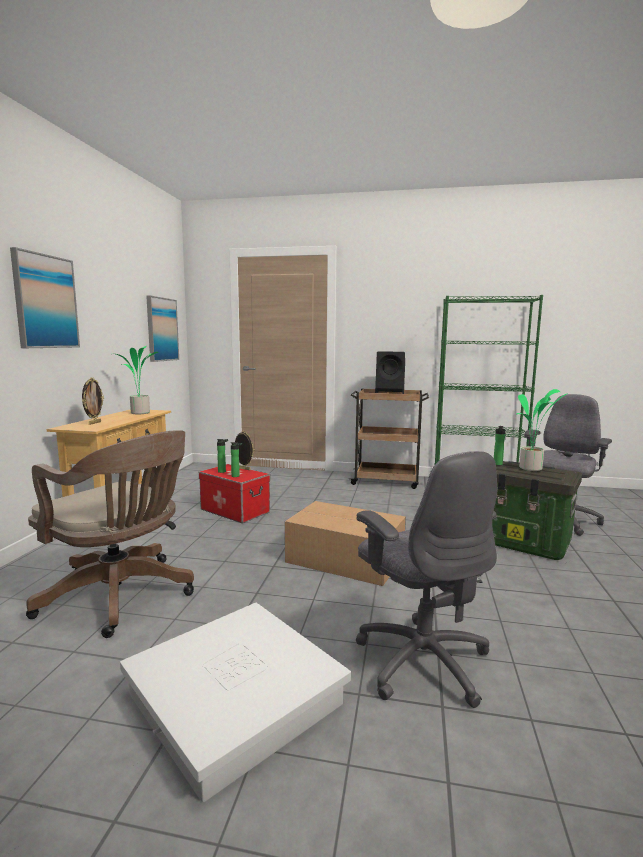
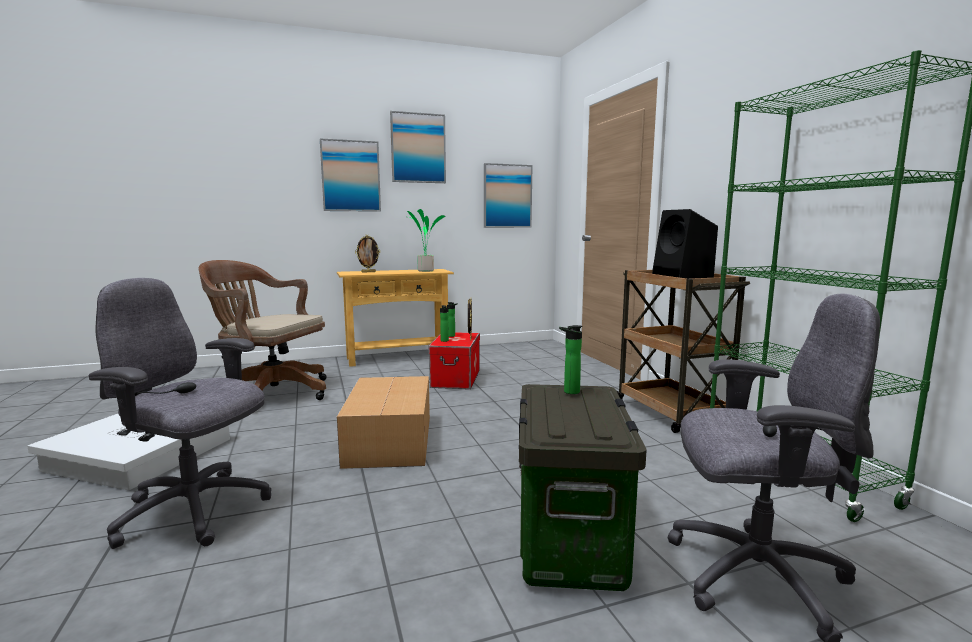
camera: 60 degrees right, 0 degrees up
(101, 273) = (418, 148): none -> picture
(122, 596) = (269, 392): brown office chair -> brown office chair turned 105 degrees clockwise
(422, 660) = (194, 512): grey office chair -> grey office chair turned 75 degrees clockwise
(532, 469) = (580, 412): potted plant -> none

